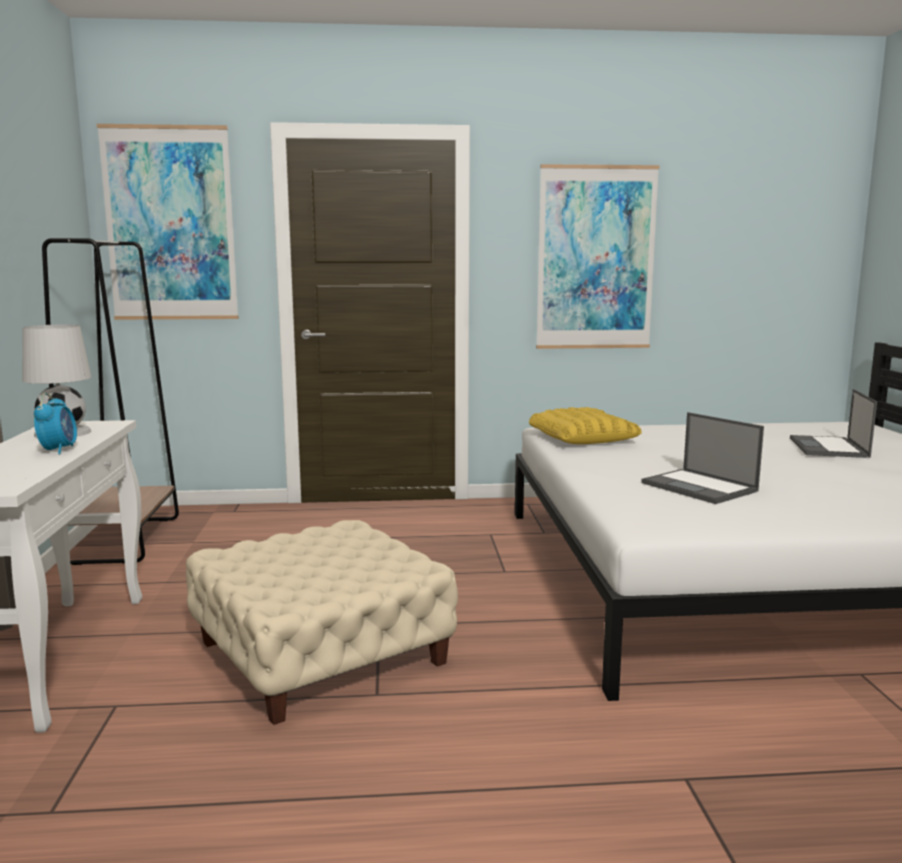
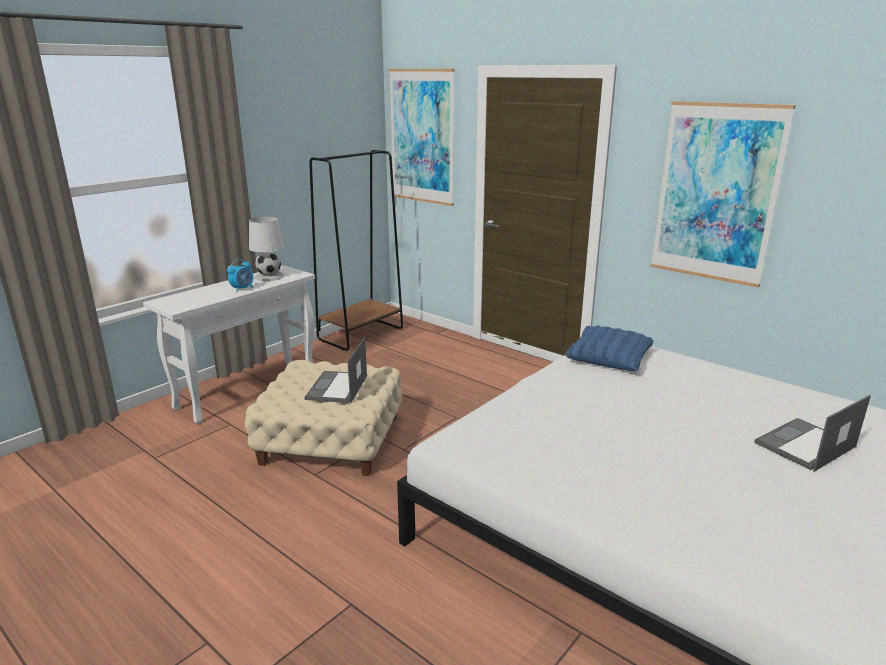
camera: 45 degrees right, 10 degrees up
(583, 439) = (608, 358): yellow pillow -> blue pillow
(700, 487) = (570, 432): laptop -> laptop (337, 388)

